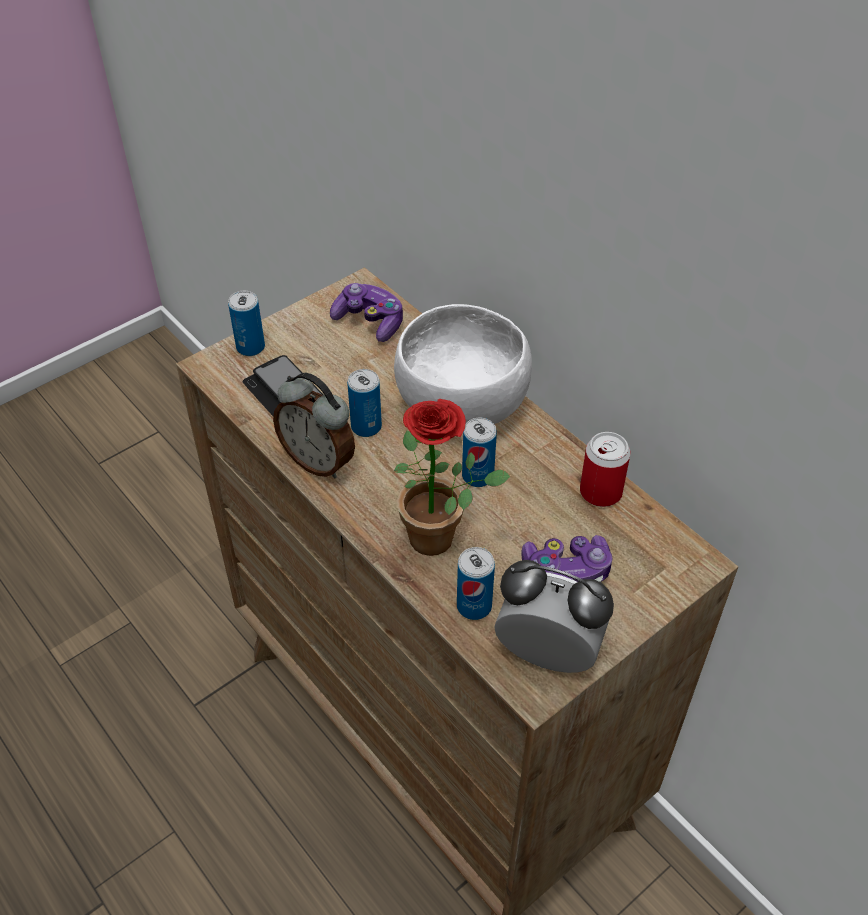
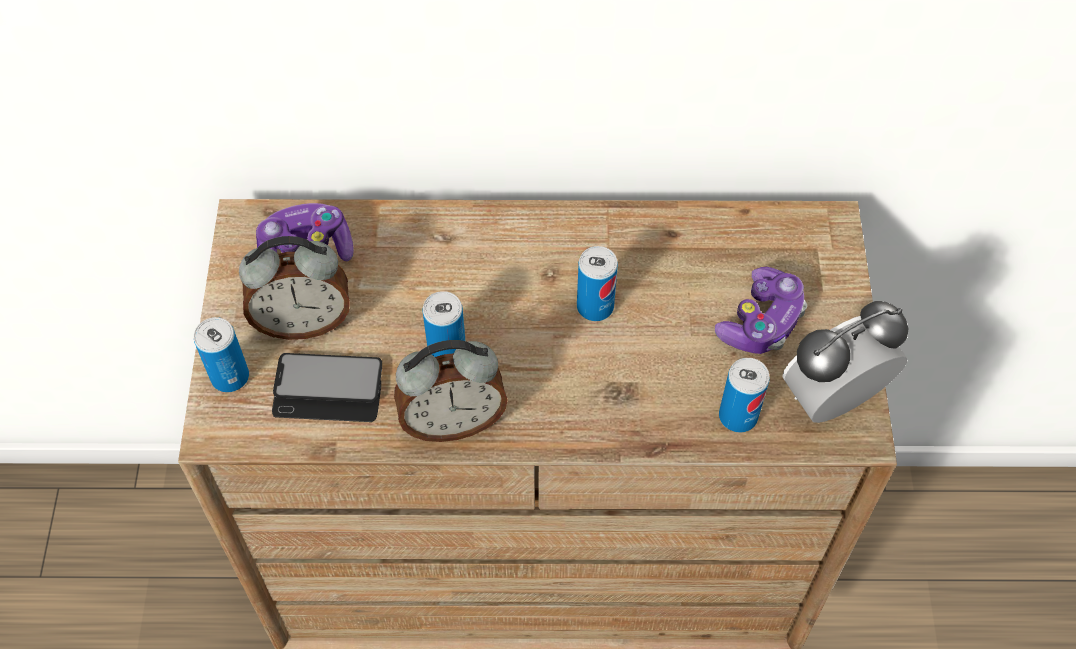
camera: 50 degrees left, 10 degrees up
(319, 352) = (303, 321): none -> alarm clock
(441, 538) = (640, 386): potted plant -> none
(463, 404) = (497, 254): white bowl -> none
(600, 492) = (698, 231): can -> none

